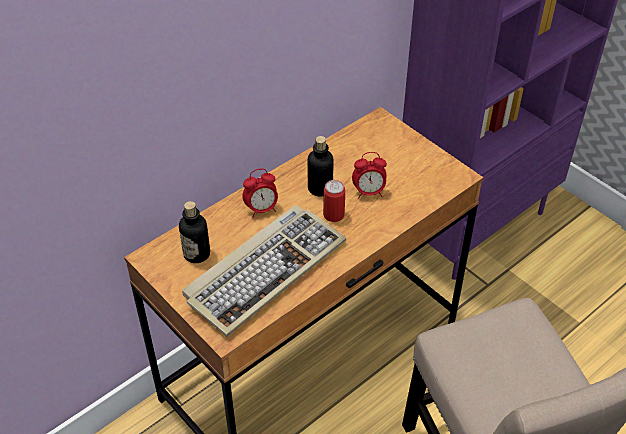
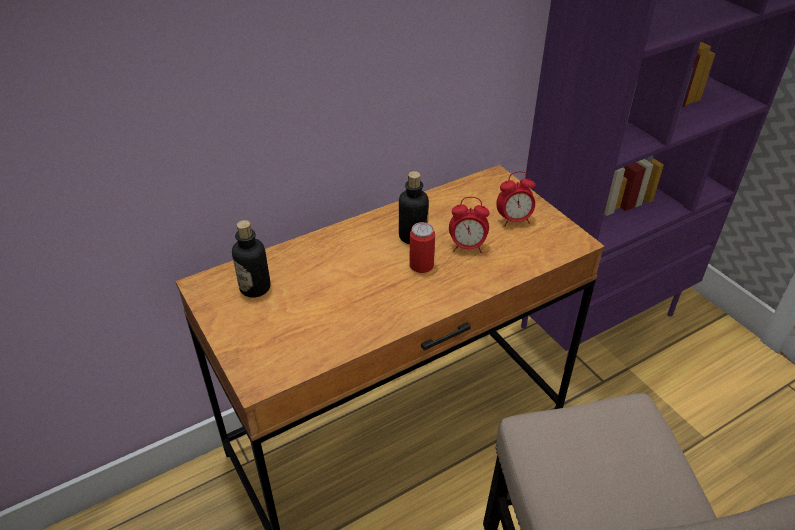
camera: 10 degrees right, 5 degrees down
(261, 209) = (341, 250): alarm clock -> alarm clock (514, 220)
(265, 270) = (326, 314): keyboard -> none

